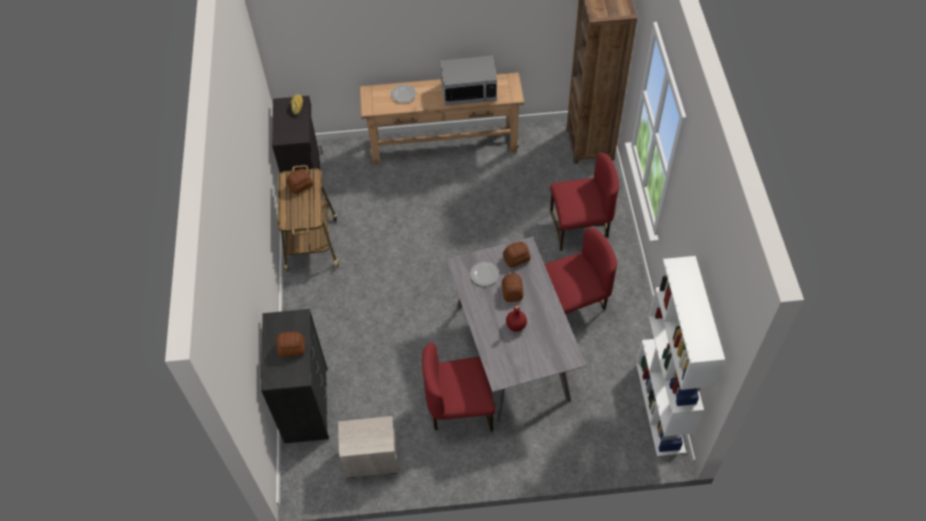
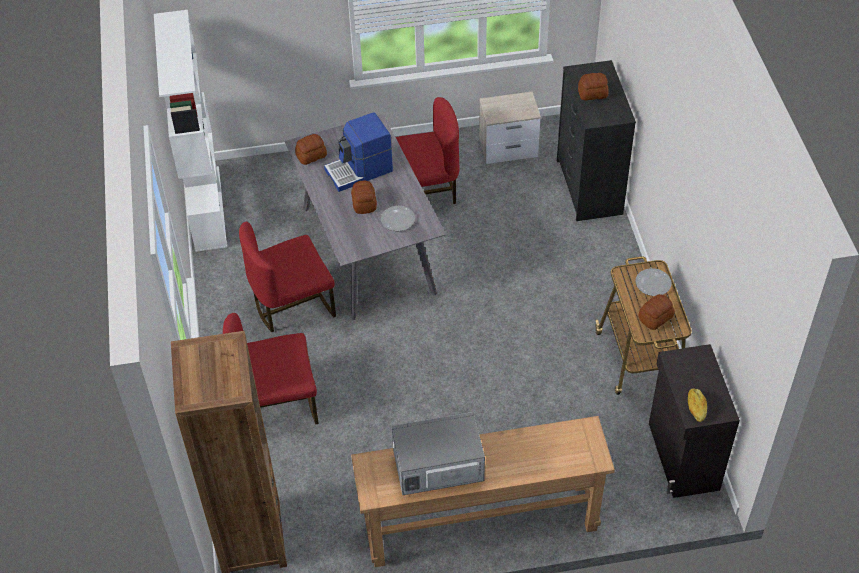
camera: 175 degrees right, 5 degrees down
(403, 94) = (541, 457): plate -> plate (653, 283)
(515, 325) = (359, 171): red bottle -> coffee machine
(516, 258) = (360, 239): bread -> bread (312, 155)

